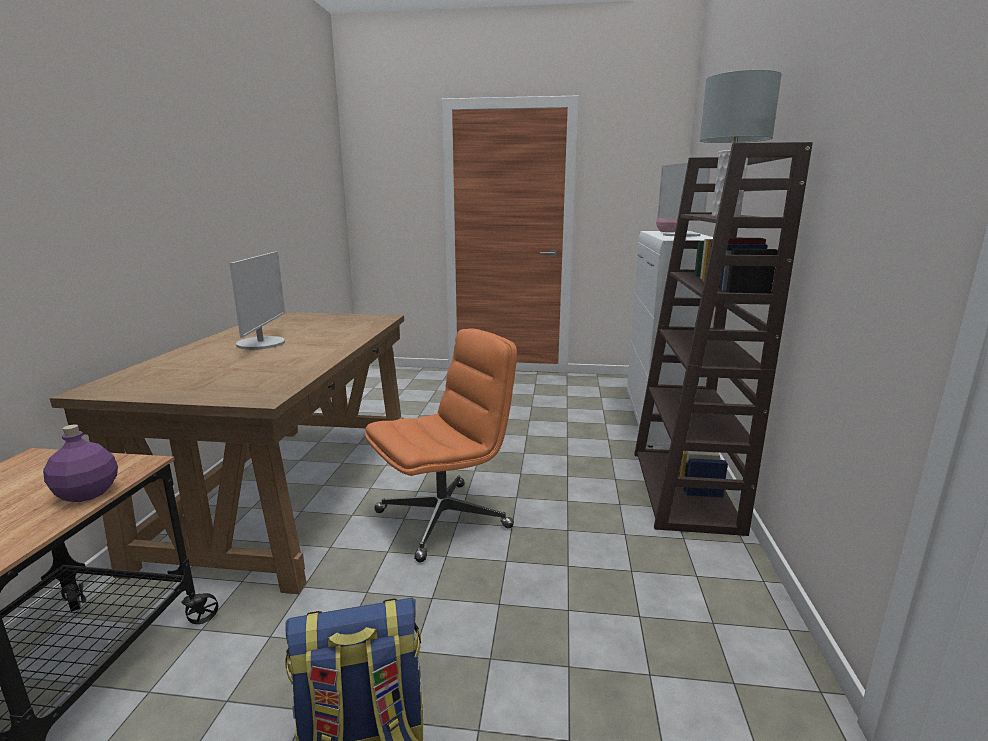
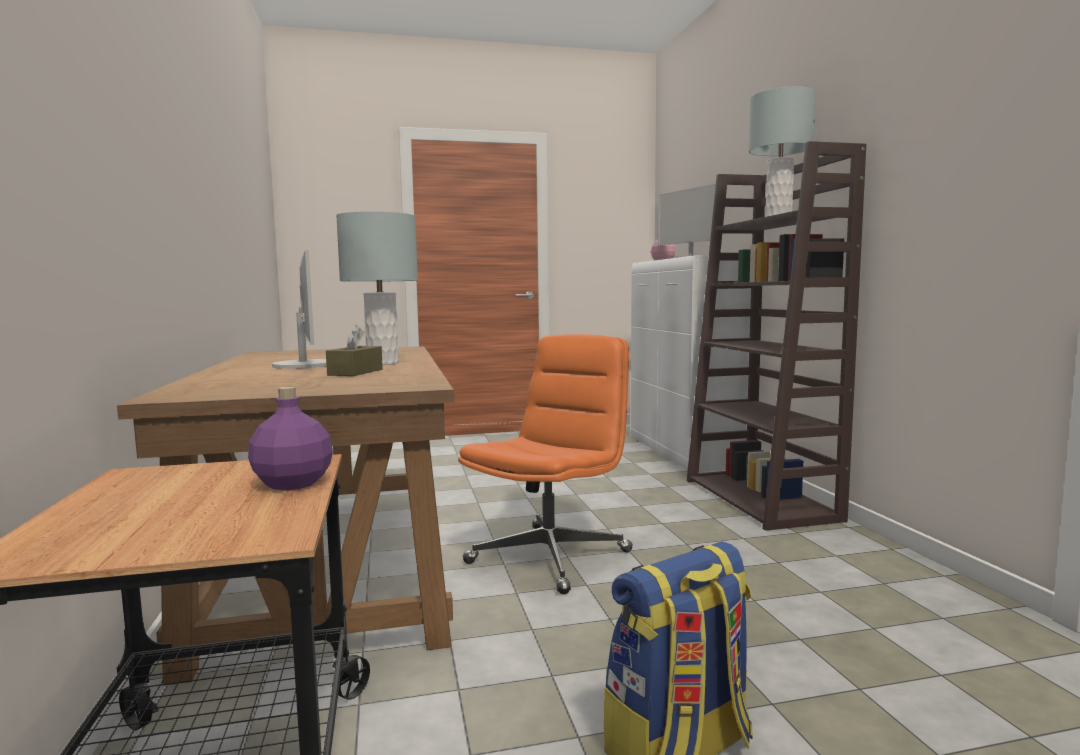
camera: 20 degrees left, 10 degrees down
(268, 363) = (355, 372): none -> brown tissue box
(315, 348) = (383, 363): none -> grey table lamp

